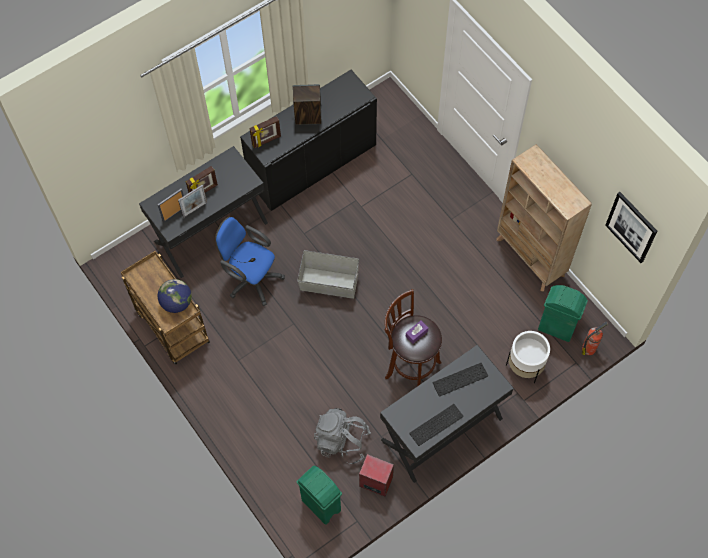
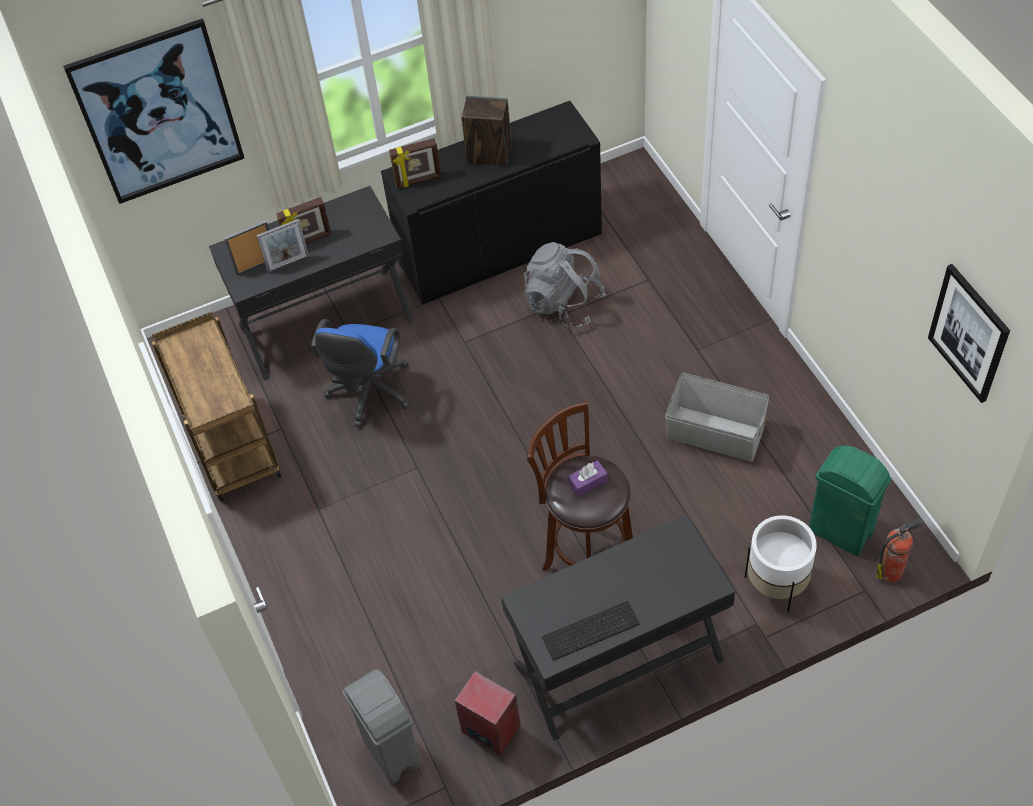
camera: 15 degrees right, 10 degrees down
(108, 136) = (158, 113): none -> picture
(177, 303) = (224, 390): globe -> none
(251, 278) = (368, 395): blue office chair -> blue office chair turned 120 degrees counterclockwise
(321, 506) = (392, 752): green trash can -> grey trash can
(329, 283) = (486, 416): grey storage box -> grey storage box (715, 434)
(341, 441) = (450, 655): grey backpack -> grey backpack (564, 304)
(460, 380) = (646, 566): keyboard -> none
(530, 258) = (814, 421): beige bookcase -> none

